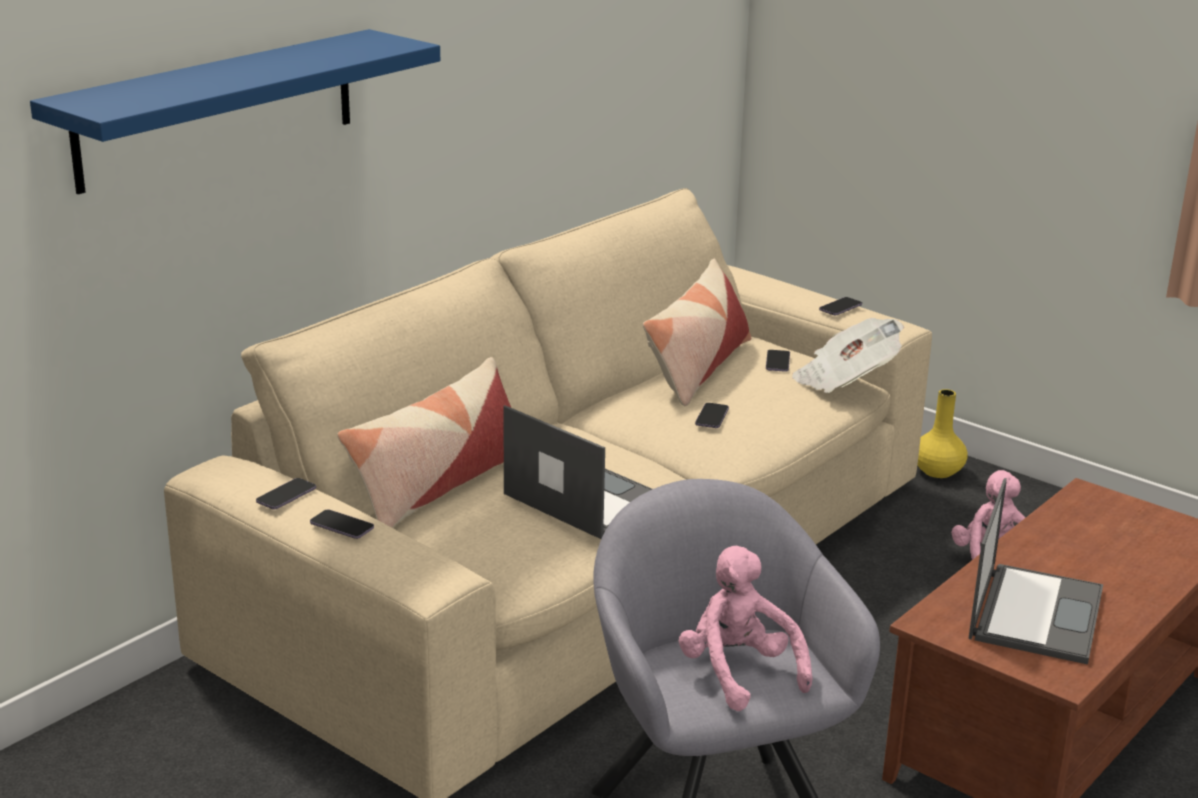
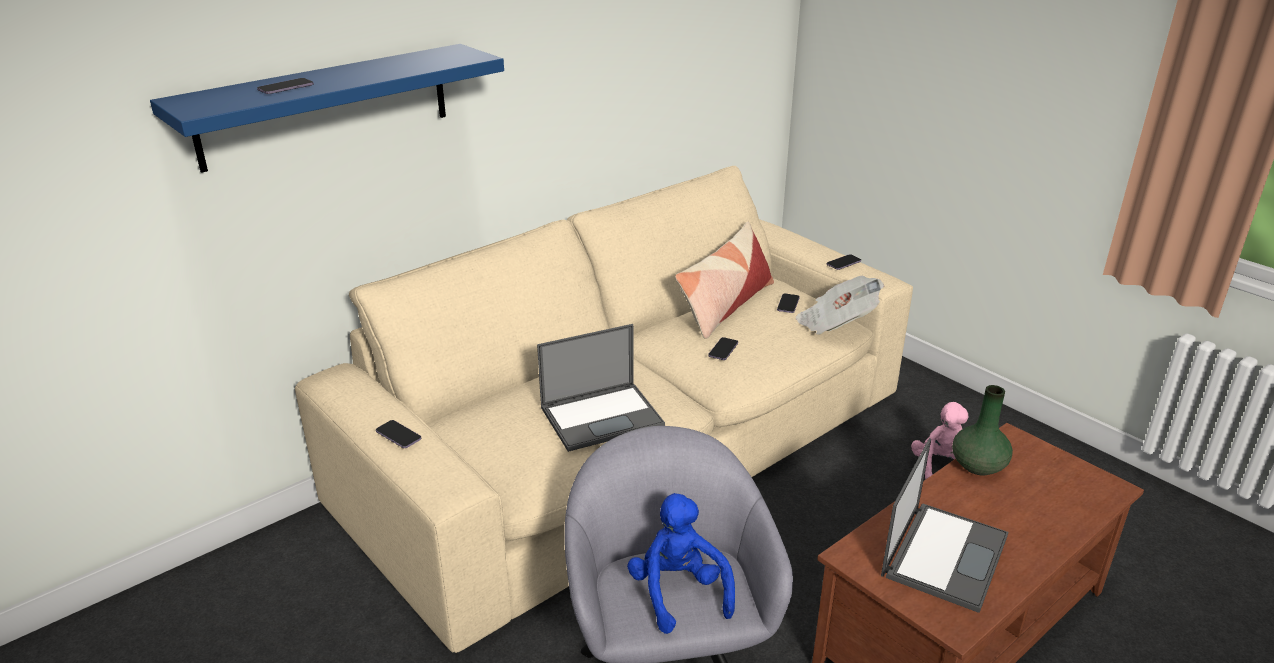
camera: 10 degrees right, 5 degrees up
(286, 496) = (369, 404): phone -> phone (286, 88)
(440, 485) = (500, 396): pillow -> none
(584, 498) = (603, 416): laptop -> laptop turned 105 degrees clockwise
(738, 673) = (678, 592): pink plush toy -> blue plush toy
(938, 471) = (916, 386): yellow vase -> none
(1053, 524) = (978, 466): none -> green vase

